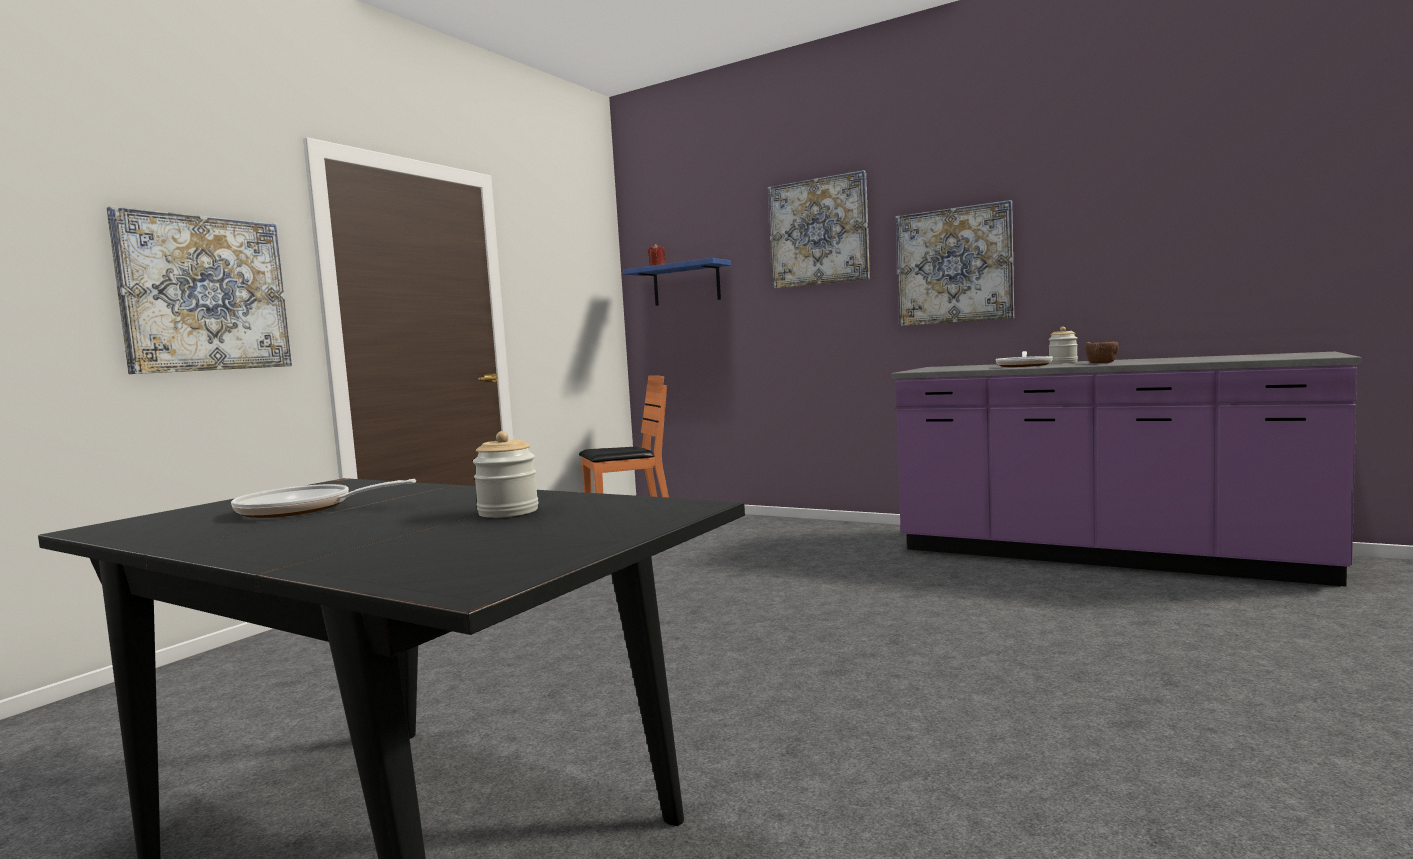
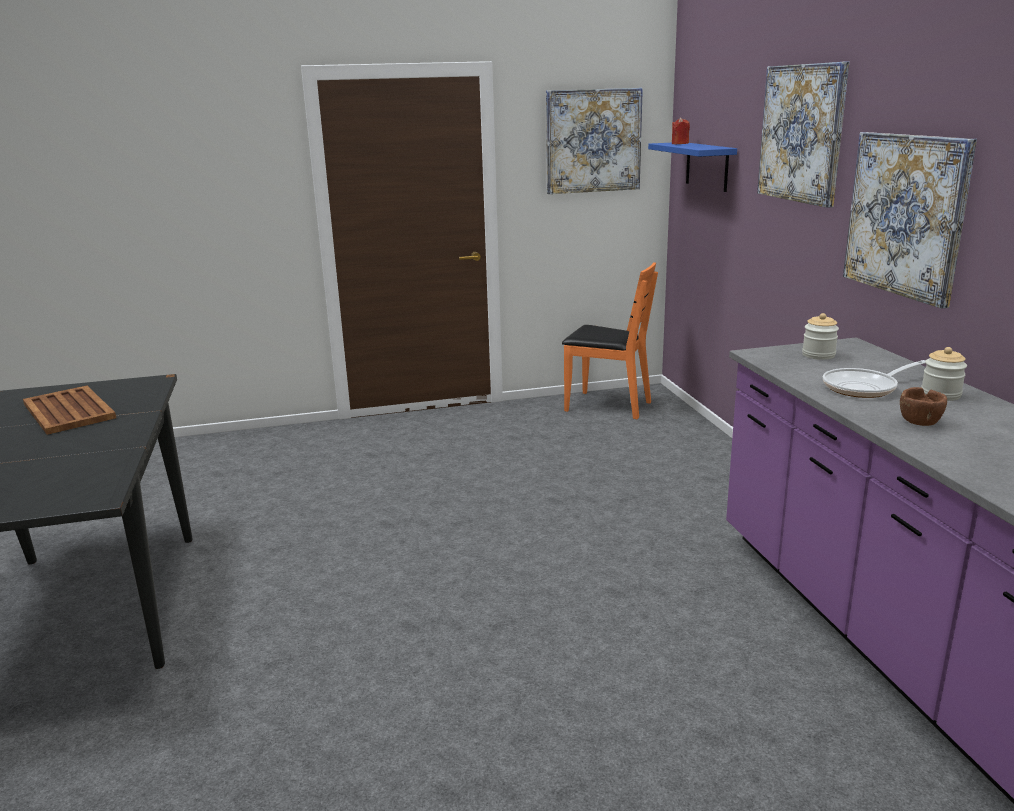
camera: 45 degrees right, 15 degrees up
(205, 294) = (225, 199): picture -> picture (593, 141)
(303, 509) = (68, 411): frying pan -> brown tray
(508, 512) = (70, 460): jar -> jar (818, 355)

